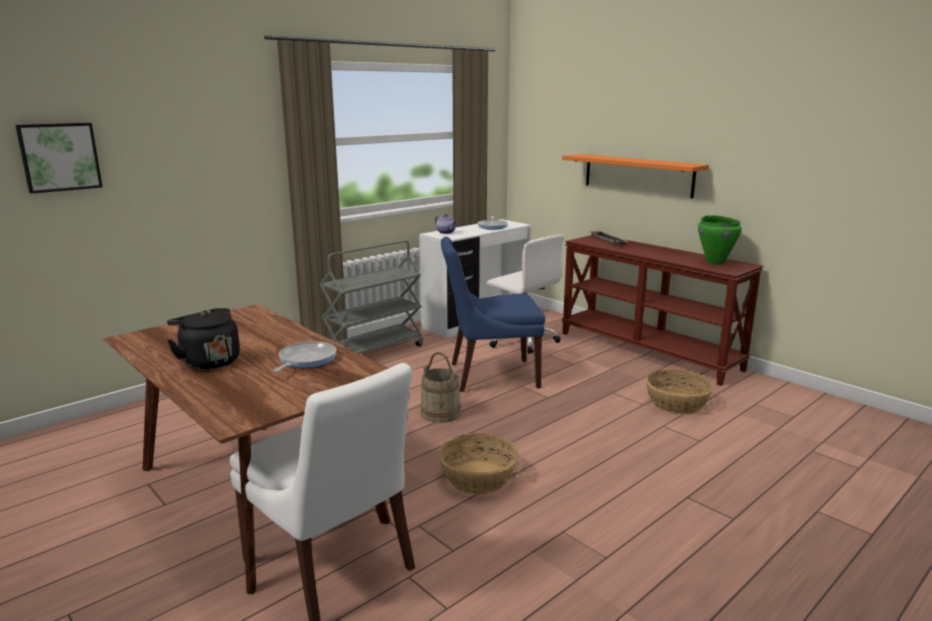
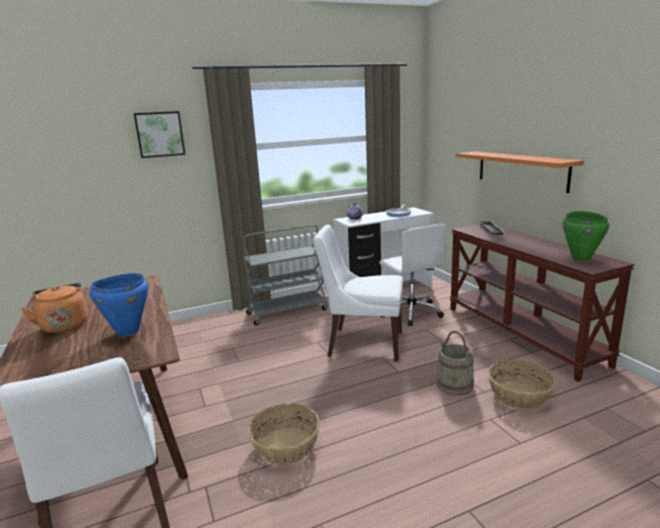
camera: 20 degrees right, 0 degrees up
(59, 157) = (41, 163): picture -> picture (160, 134)
(208, 361) = (64, 325): black kettle -> orange kettle
(305, 360) = (127, 331): frying pan -> blue cooking pot
(441, 413) = (299, 375): beige bucket -> beige bucket (454, 385)
(490, 375) = (362, 343): blue chair -> white chair

